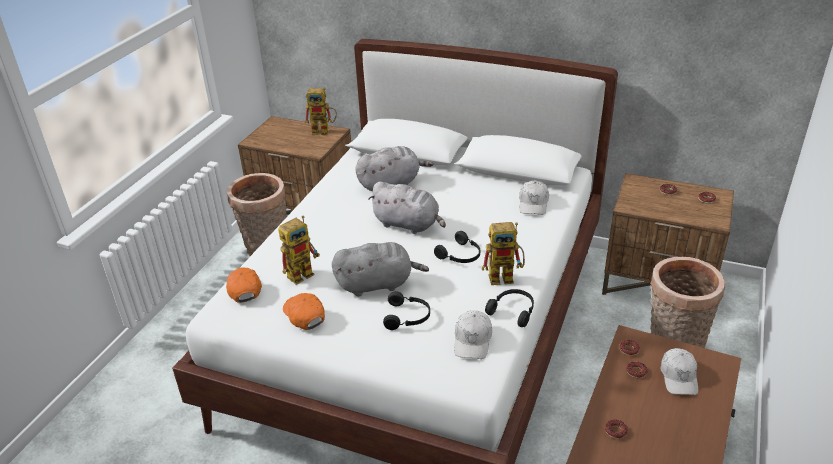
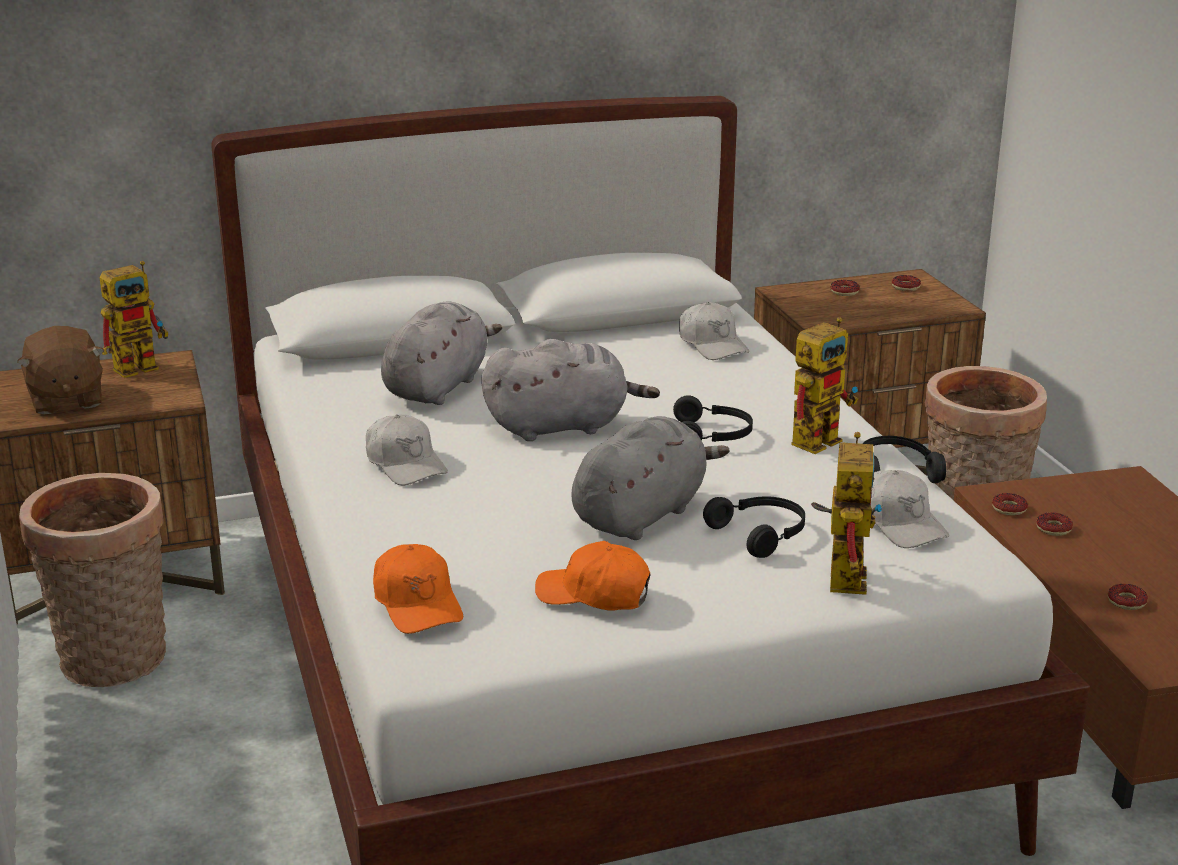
camera: 40 degrees left, 10 degrees down
(244, 288) = (418, 603): orange cap -> orange cap turned 150 degrees counterclockwise
(282, 138) = (65, 399): none -> brown plush toy
(303, 272) = (493, 541): toy robot -> toy robot (841, 573)
(679, 377) = (1107, 513): white cap -> white cap (405, 464)

